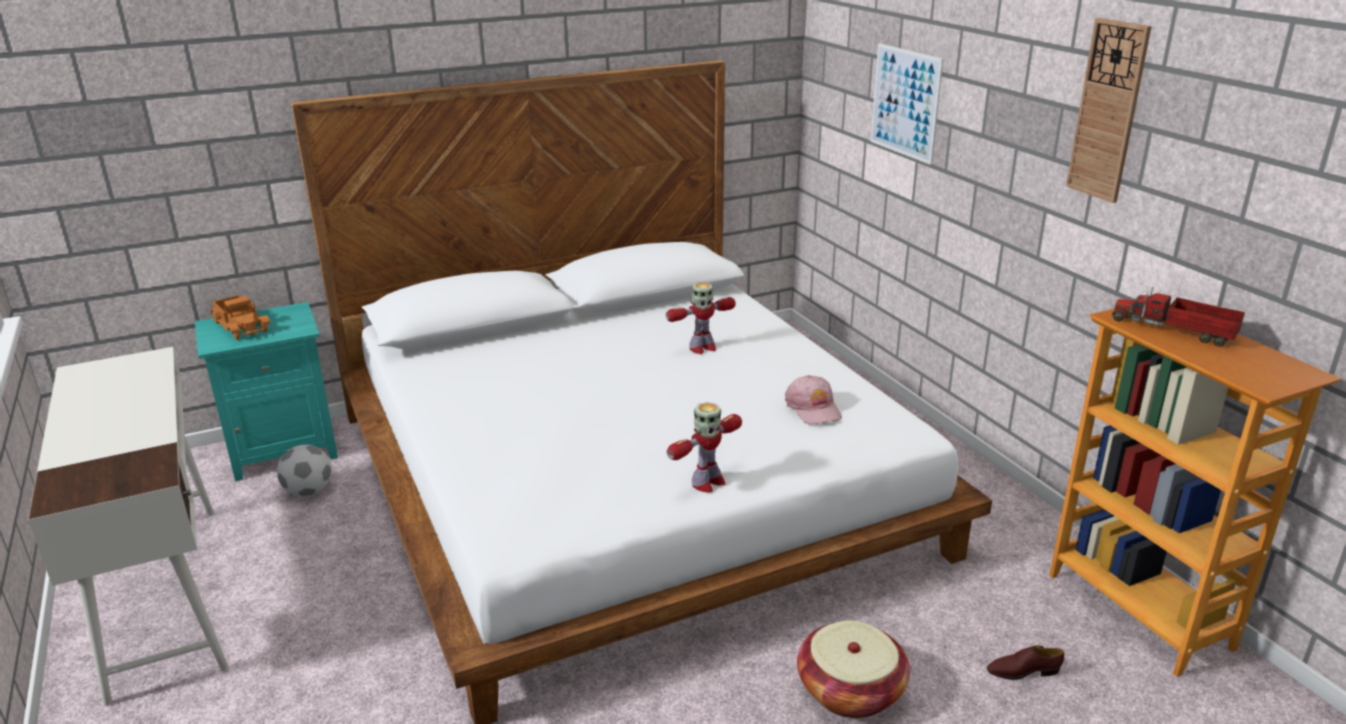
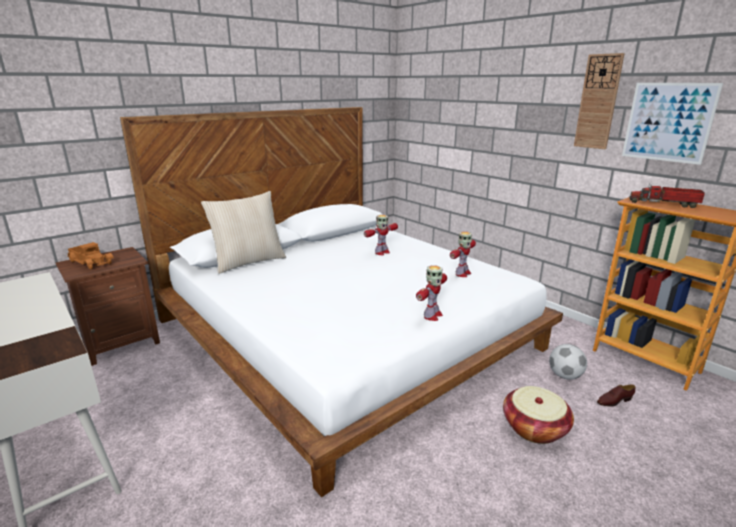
camera: 15 degrees left, 5 degrees down
(283, 450) = (120, 343): turquoise nightstand -> brown nightstand
(309, 491) = (146, 365): football -> football (565, 376)
(476, 344) = (248, 262): none -> beige pillow
(813, 408) = (462, 274): pink cap -> toy robot
(905, 102) = (464, 120): picture -> picture (668, 122)

